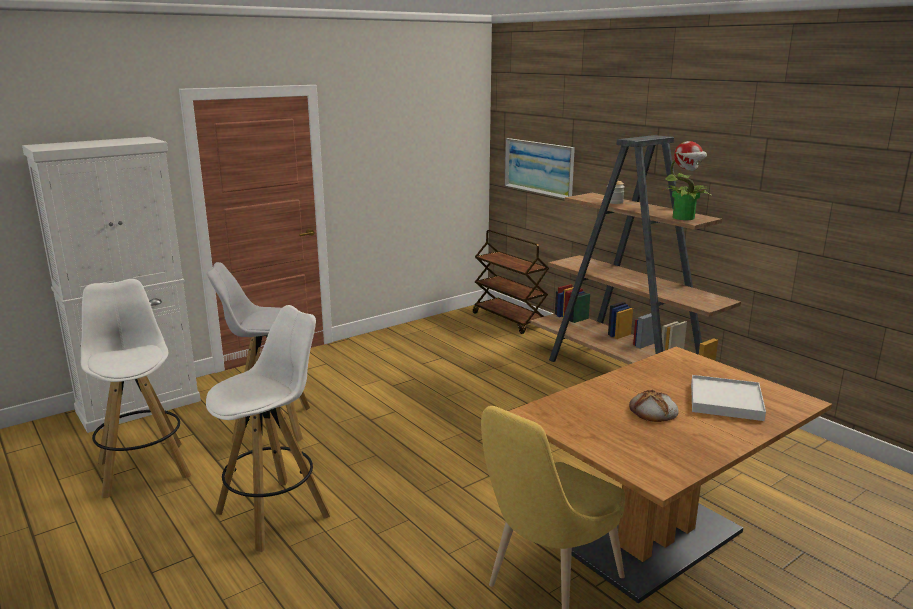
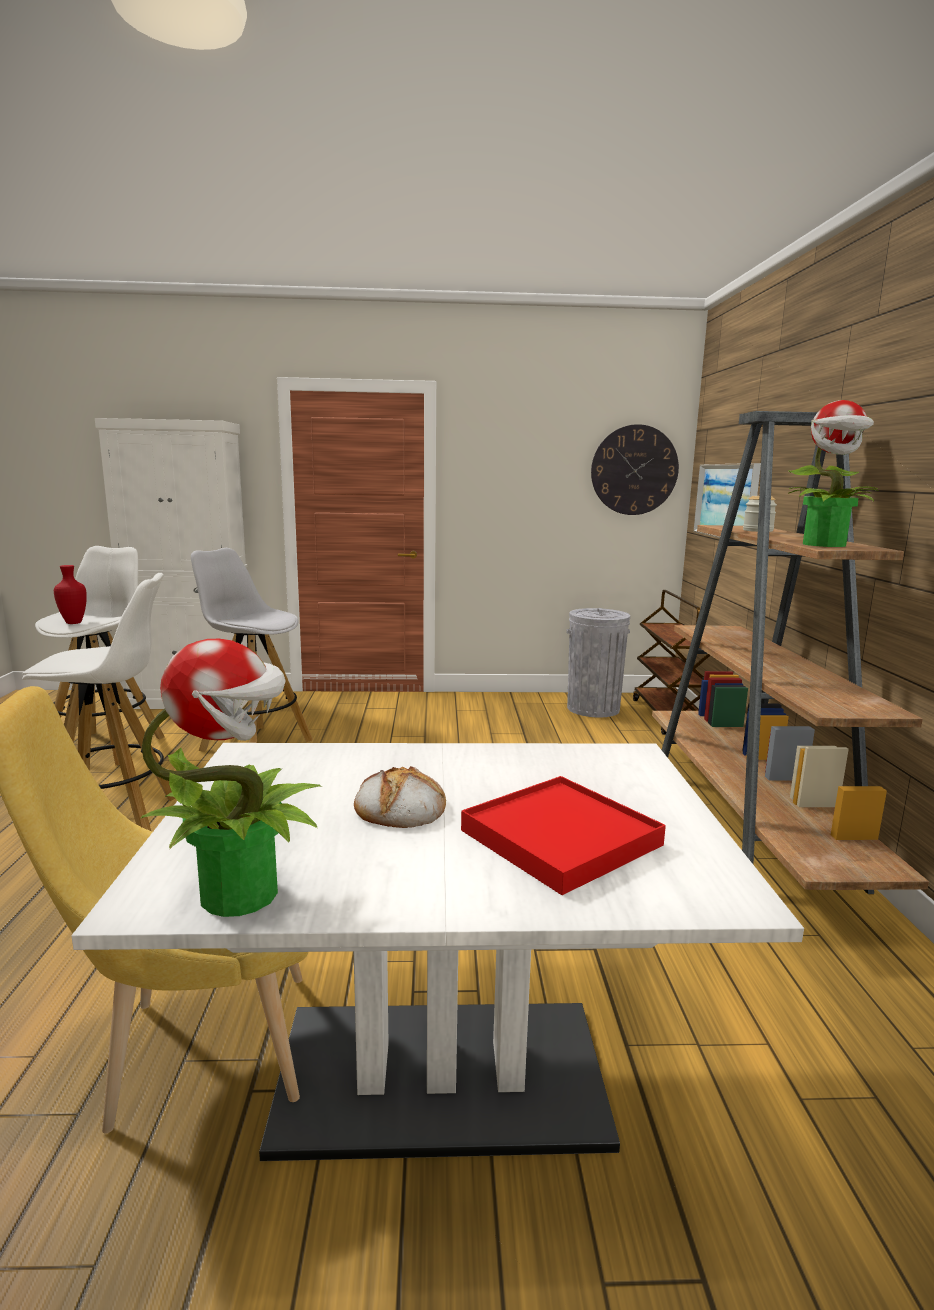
camera: 35 degrees right, 5 degrees down
(129, 362) = (75, 623): none -> red vase
(456, 143) = (634, 470): none -> wall clock
(458, 326) = (593, 708): none -> grey trash can
(656, 541) = (441, 1076): brown dining table -> white dining table
(679, 463) = (242, 893): none -> potted plant
(725, 401) = (560, 838): white tray -> red tray

